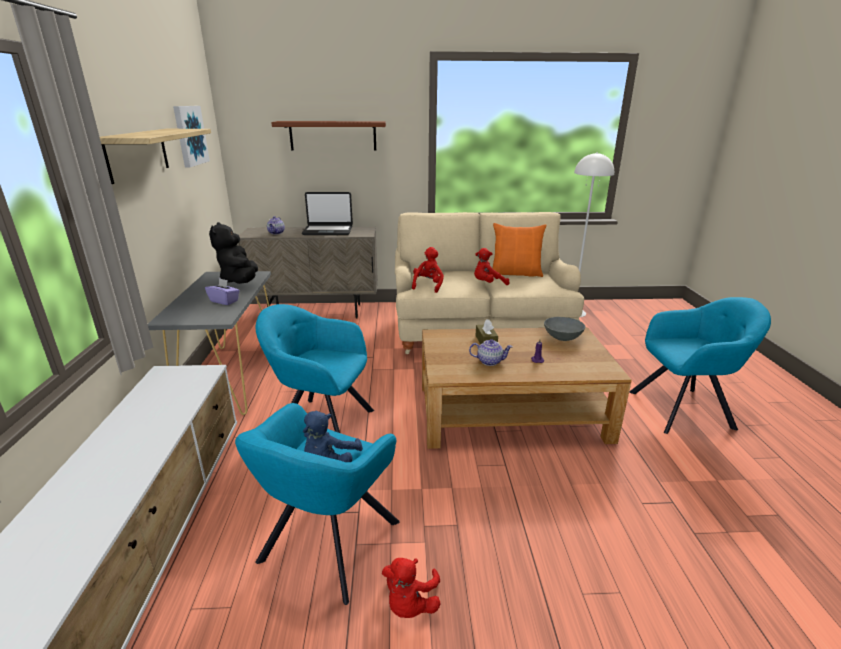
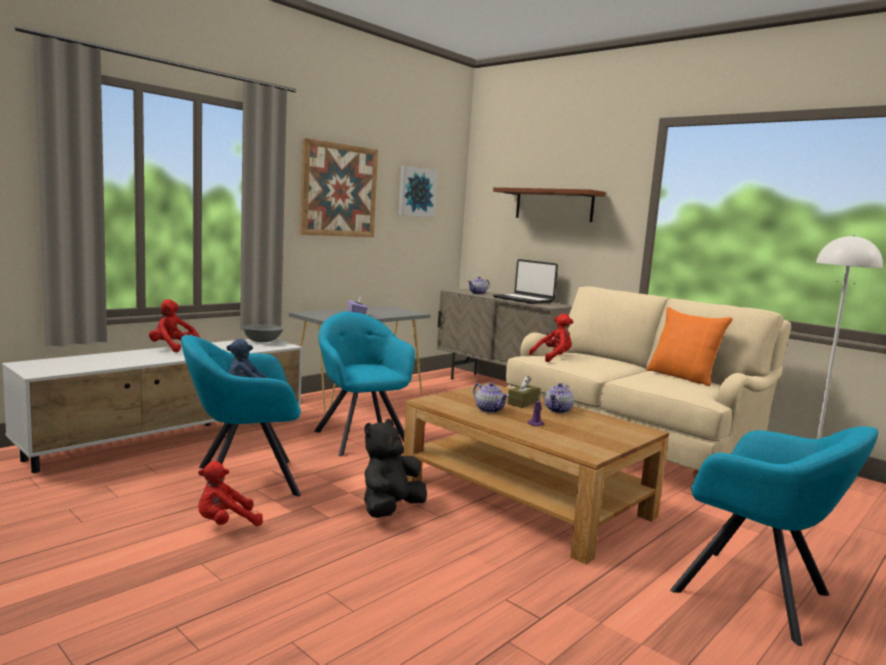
camera: 45 degrees right, 15 degrees down
(137, 154) = (339, 190): shelf -> picture
(240, 281) = (394, 312): black plush toy -> black plush toy (390, 510)
(488, 284) = (622, 373): red plush toy -> red plush toy (173, 348)
(515, 338) = (558, 410): none -> teapot
(563, 337) = (613, 426): grey bowl -> grey bowl (263, 341)

